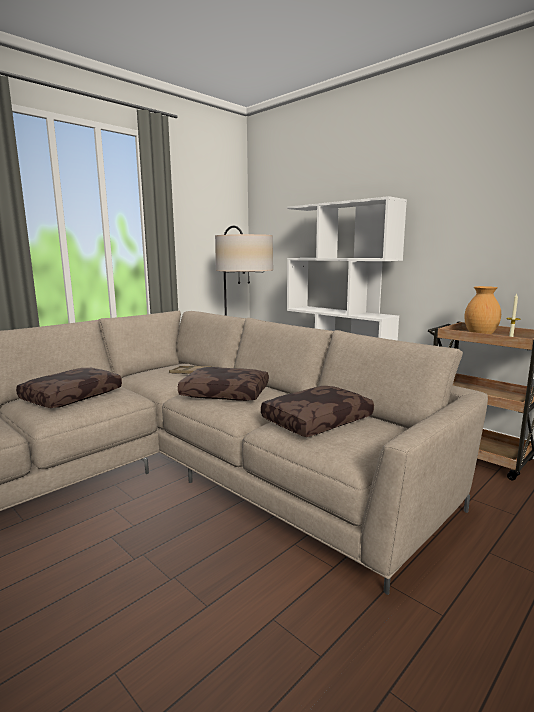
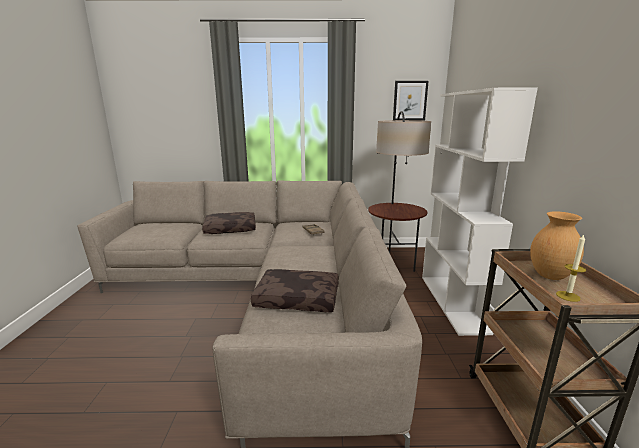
camera: 45 degrees right, 5 degrees up
(220, 216) = (410, 100): none -> picture
(226, 393) = (298, 254): brown pillow -> none

